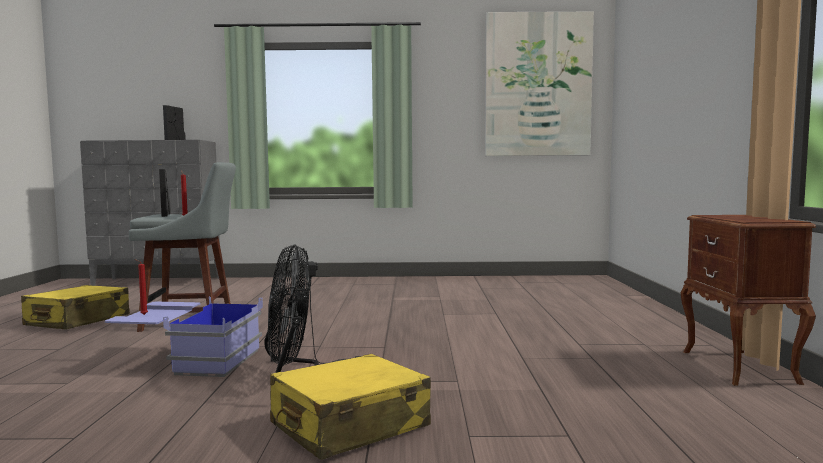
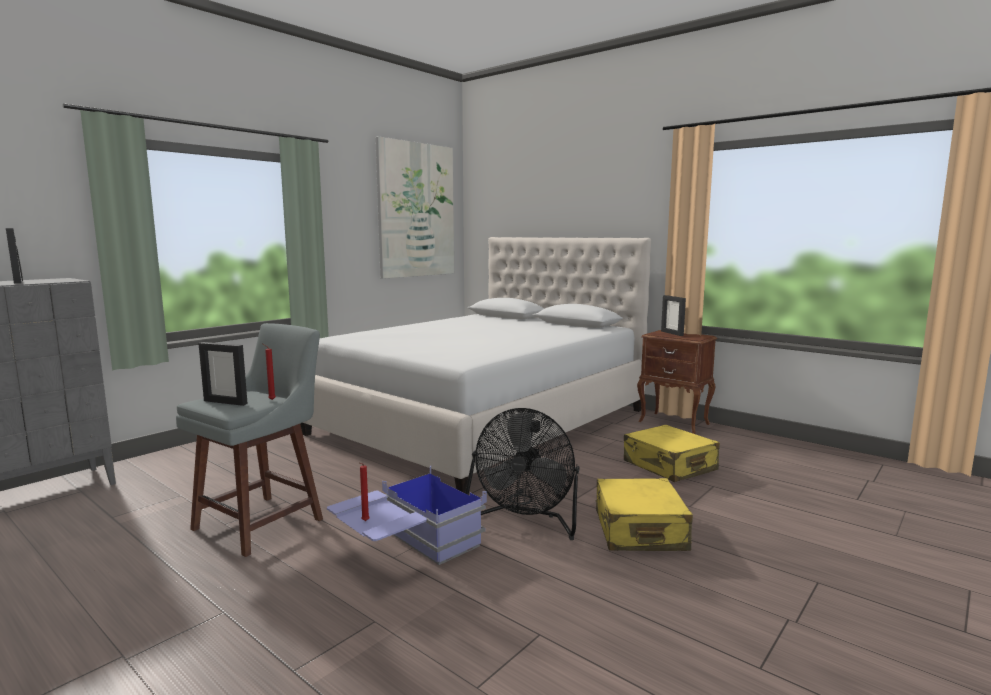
camera: 50 degrees left, 5 degrees up
(77, 321) = (101, 584): yellow suitcase -> yellow suitcase (669, 466)
(500, 309) = (483, 421): none -> white bed
(743, 216) = (672, 333): none -> picture frame

